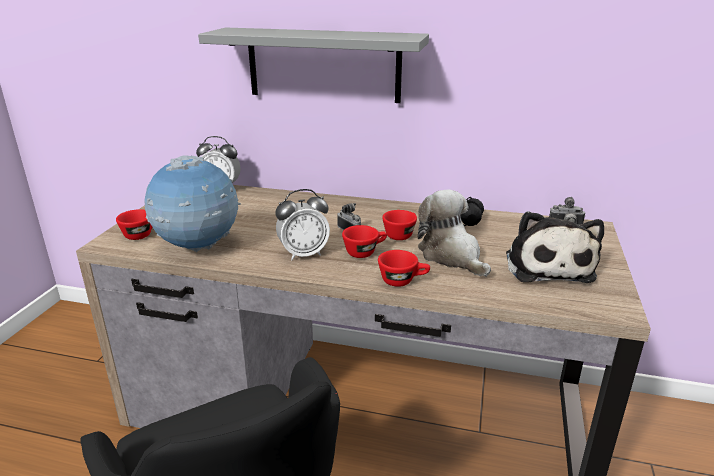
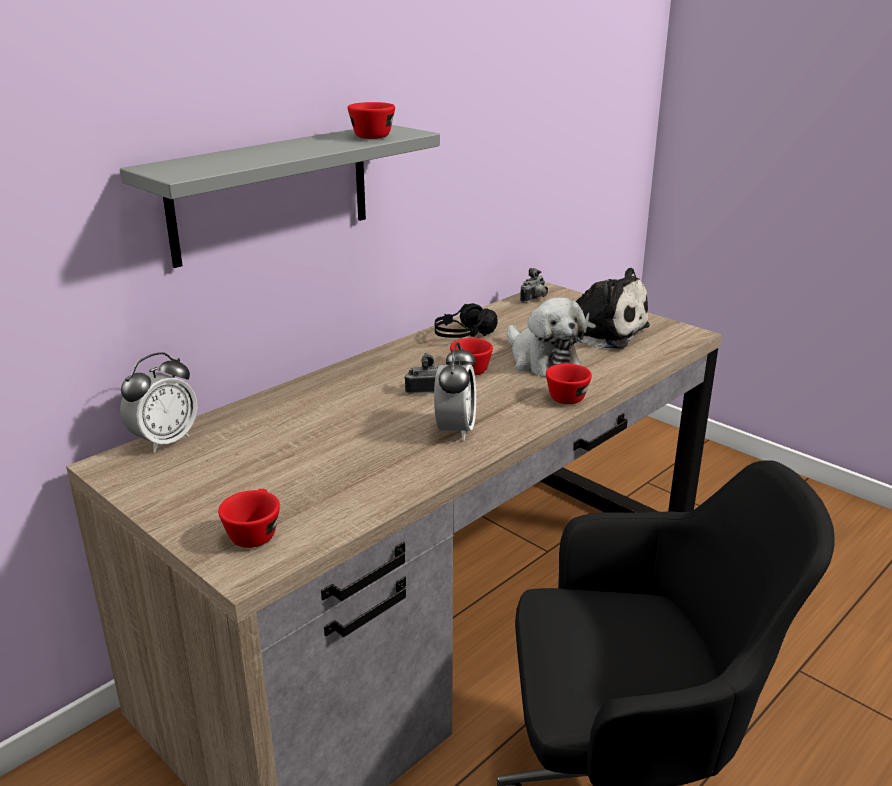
camera: 60 degrees left, 0 degrees up
(198, 248) = (357, 494): globe -> none
(365, 252) = (488, 397): red cup -> red cup (372, 135)
(451, 256) = (541, 360): plush toy -> plush toy turned 120 degrees counterclockwise

